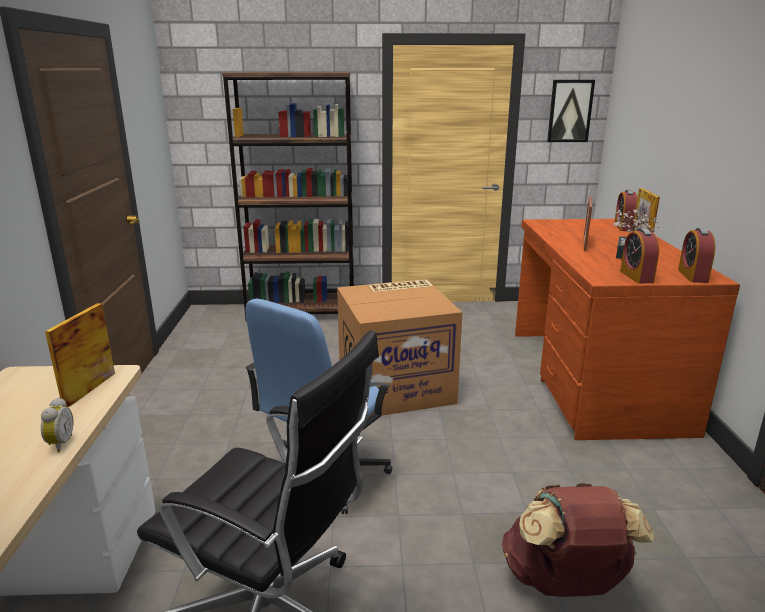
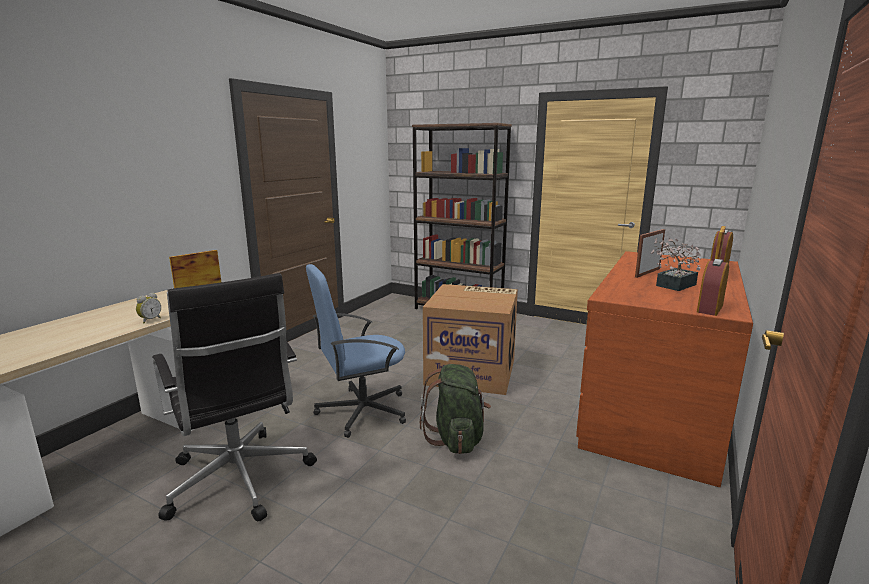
camera: 30 degrees right, 5 degrees down
(462, 470) = (456, 438): none -> green backpack
(564, 583) = (446, 539): brown backpack -> none
(570, 111) = (713, 157): picture -> none
(636, 276) = (646, 300): alarm clock -> none

